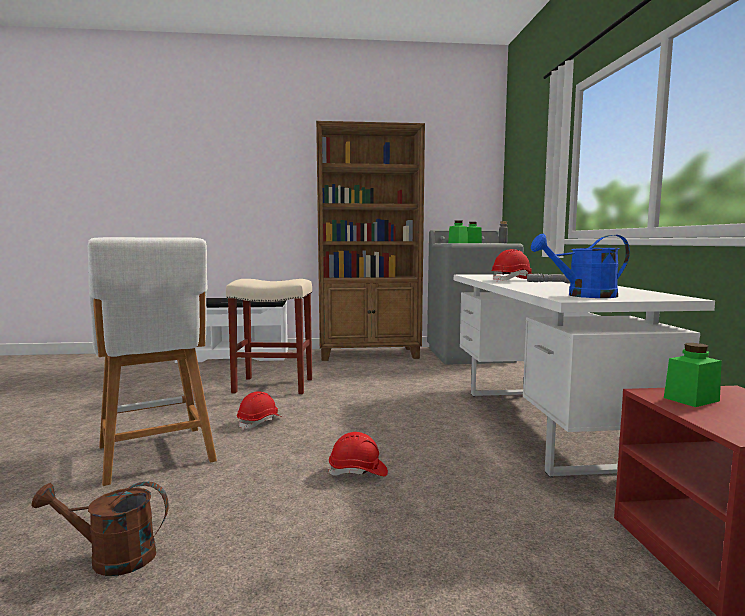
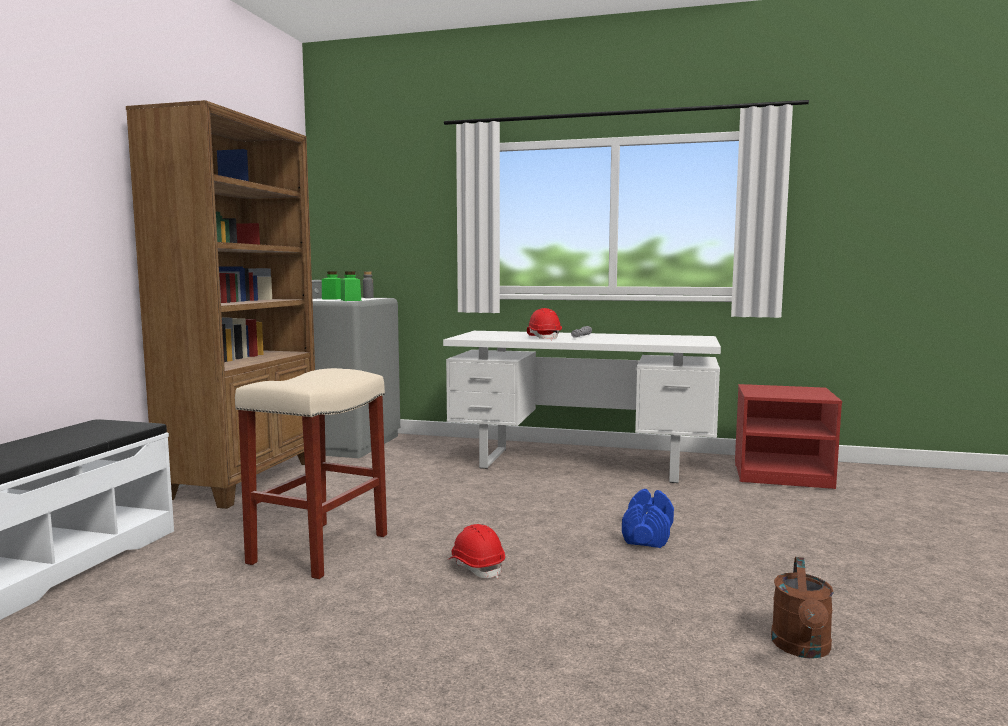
camera: 70 degrees left, 0 degrees up
(157, 456) = (557, 634): white stool -> none
(358, 472) = (648, 535): red hard hat -> blue dumbbell
(583, 296) = (685, 342): blue watering can -> none
(691, 399) = (768, 392): green jar -> none

